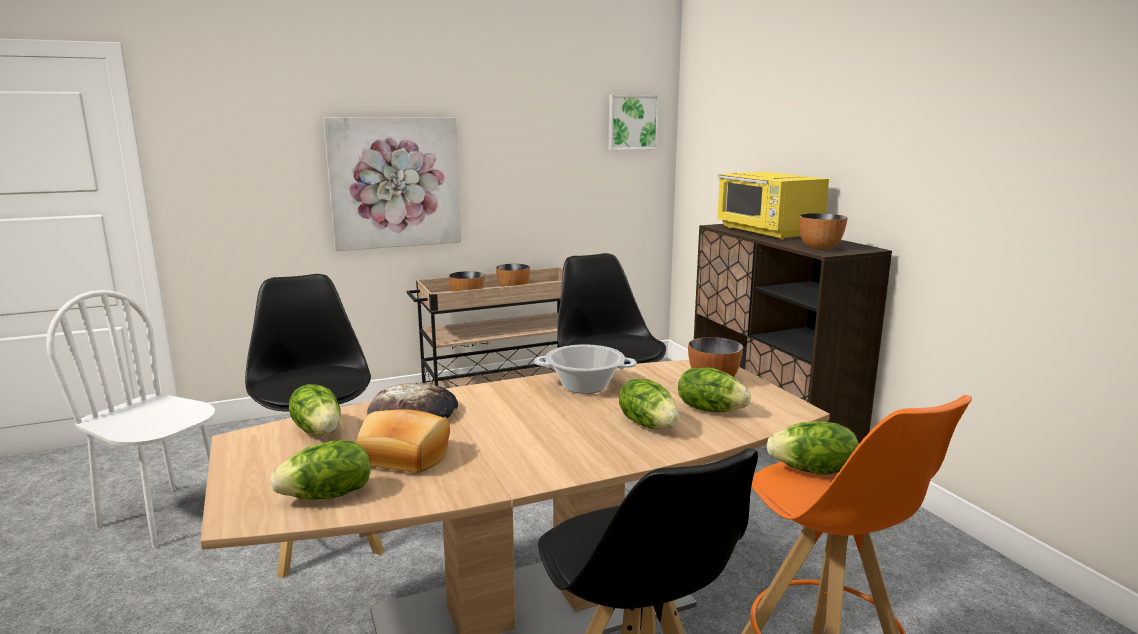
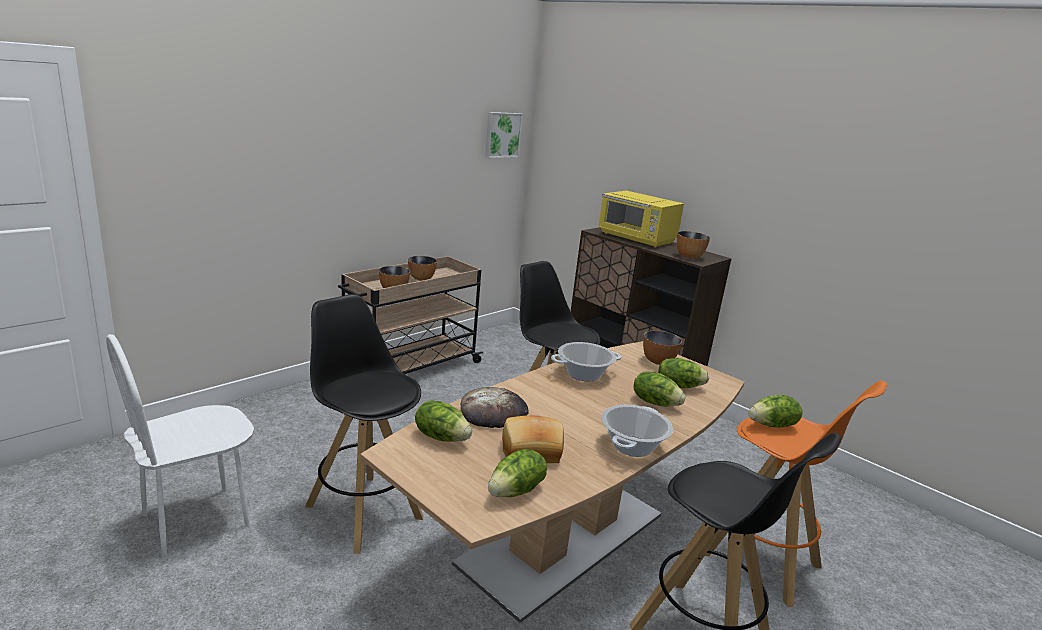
camera: 25 degrees left, 5 degrees up
(163, 517) = (196, 521): white chair -> white chair turned 45 degrees counterclockwise
(395, 182) = (325, 188): picture -> none
(549, 469) = (633, 446): none -> cooking pot

